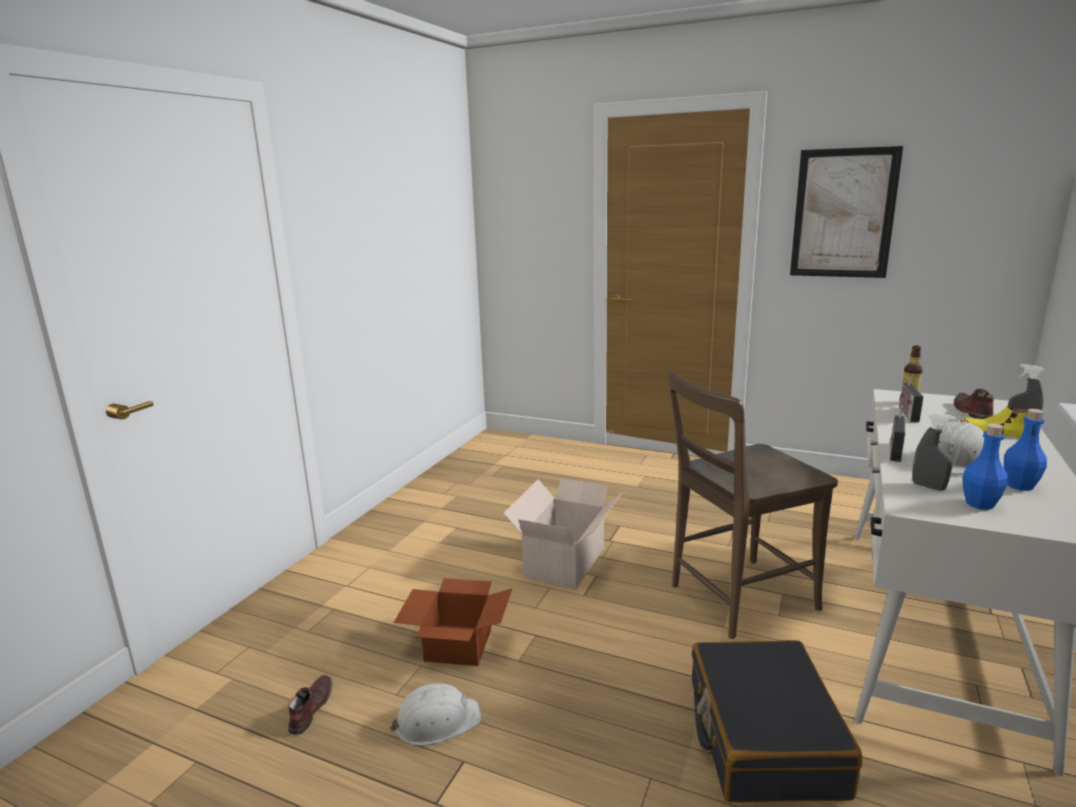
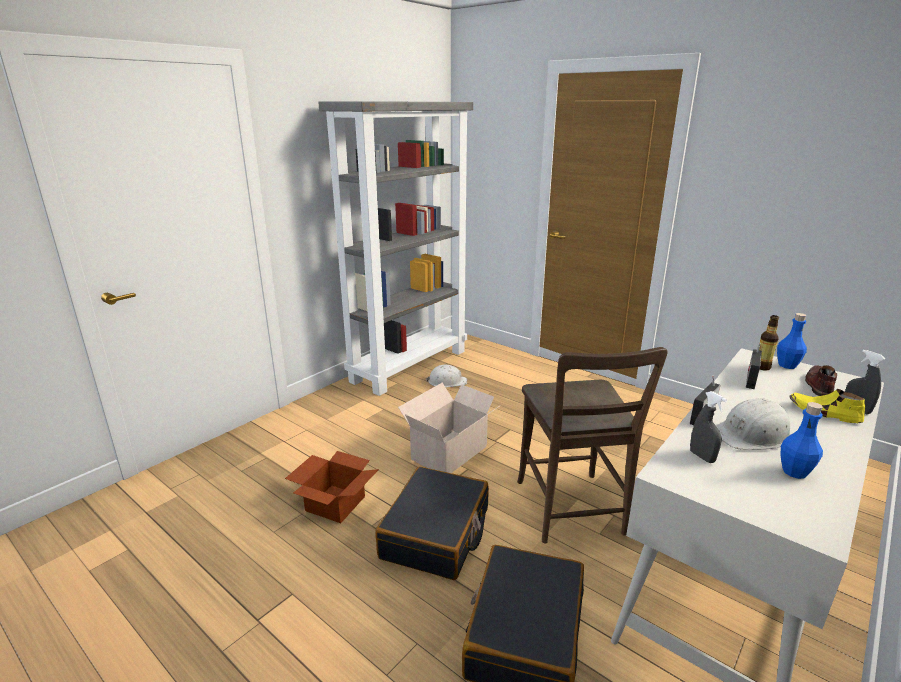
camera: 15 degrees right, 5 degrees up
(310, 708) = (214, 529): brown shoe -> none
(437, 721) = (290, 559): white hard hat -> white hard hat (447, 382)
(460, 474) = (409, 365): none -> grey bookcase
(602, 653) = (436, 534): none -> black suitcase
(736, 598) = (571, 511): brown chair -> brown chair turned 90 degrees counterclockwise
(843, 213) = (761, 175): picture -> none
(979, 504) = (736, 483): blue bottle -> blue bottle (787, 365)

